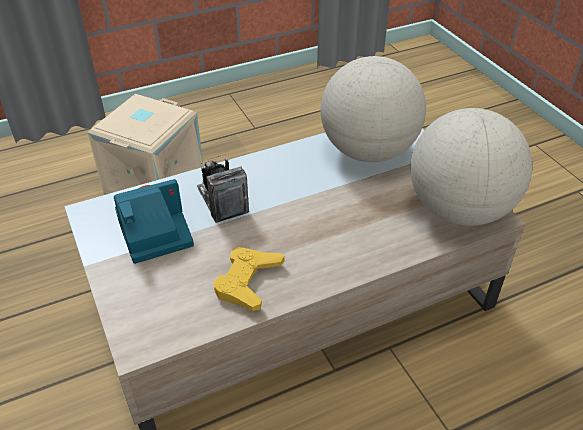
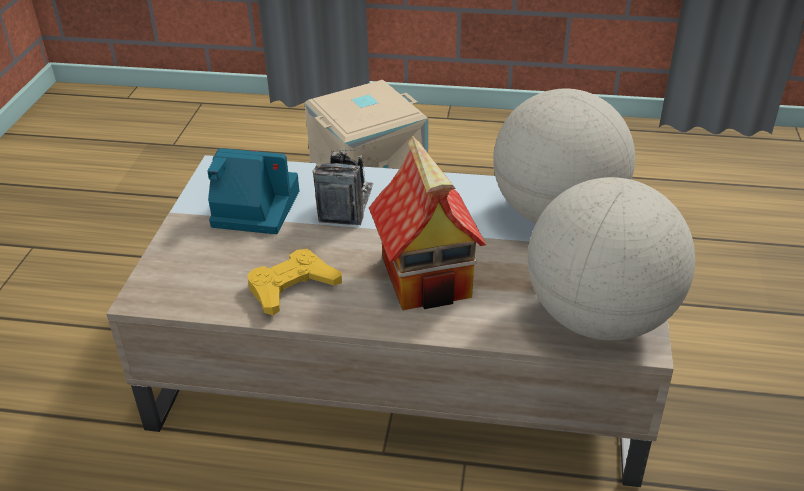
camera: 35 degrees right, 5 degrees down
(333, 230) = (428, 278): none -> toy house

